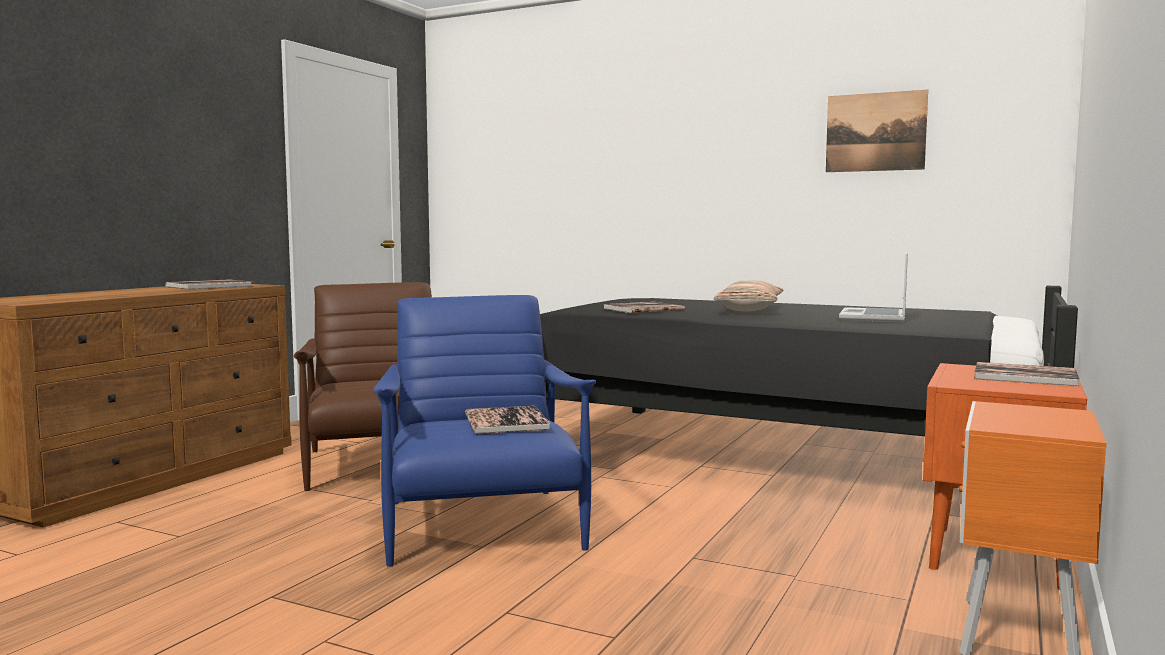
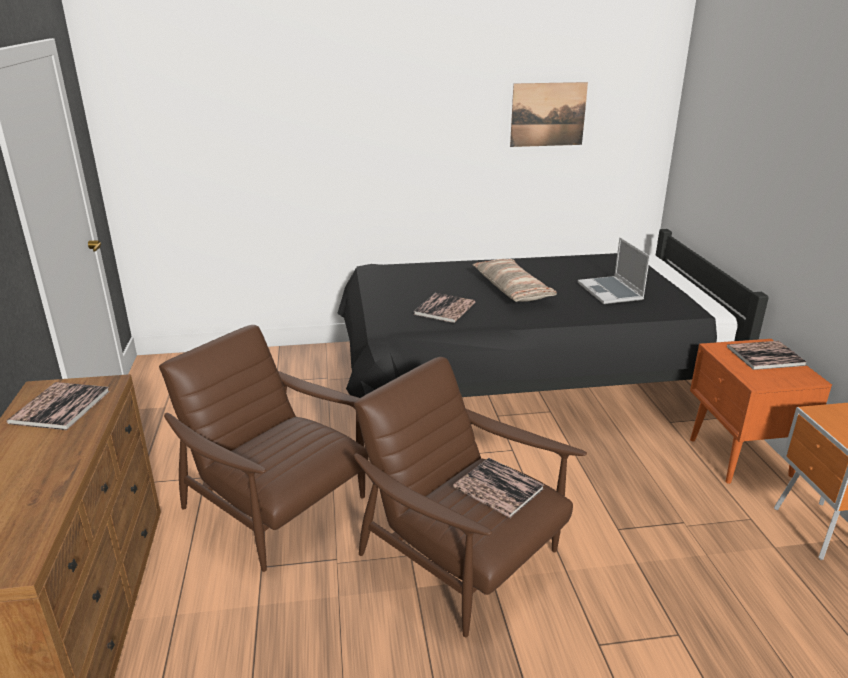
camera: 35 degrees left, 20 degrees up
(481, 528) = (462, 557): blue armchair -> brown armchair

